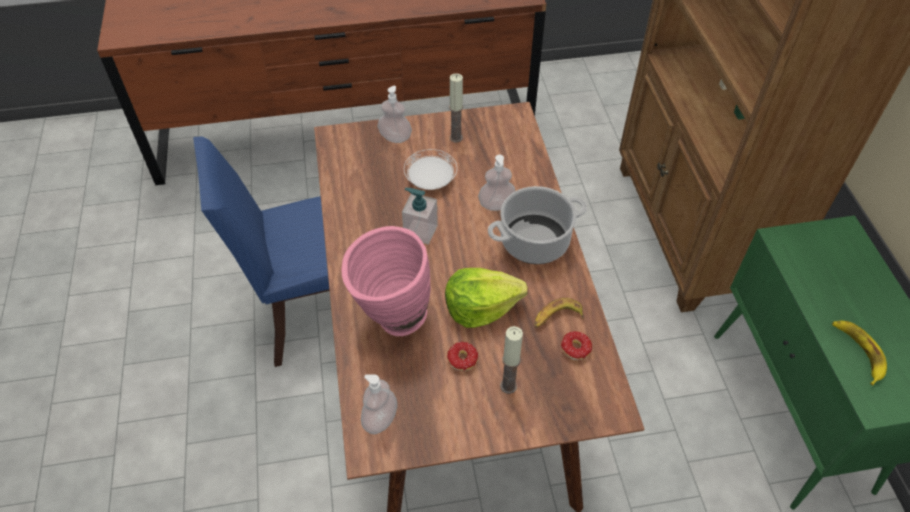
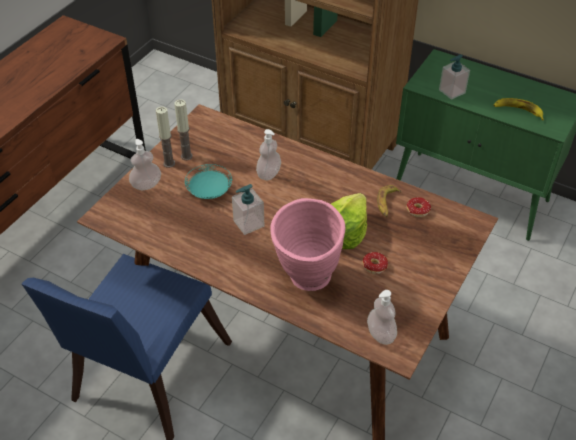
camera: 50 degrees left, 5 degrees down
(430, 180) = (209, 191): white plate -> turquoise plate
(508, 386) = (415, 257): candle -> candle (169, 163)
(534, 242) = (319, 176): cooking pot -> none
(807, 272) = (452, 91): none -> soap dispenser

